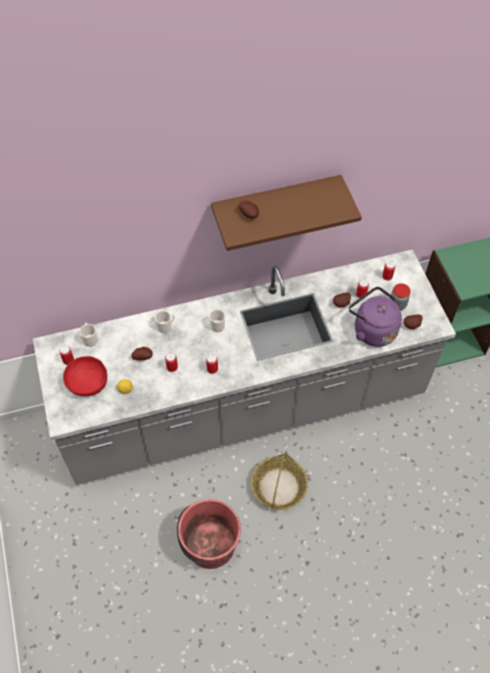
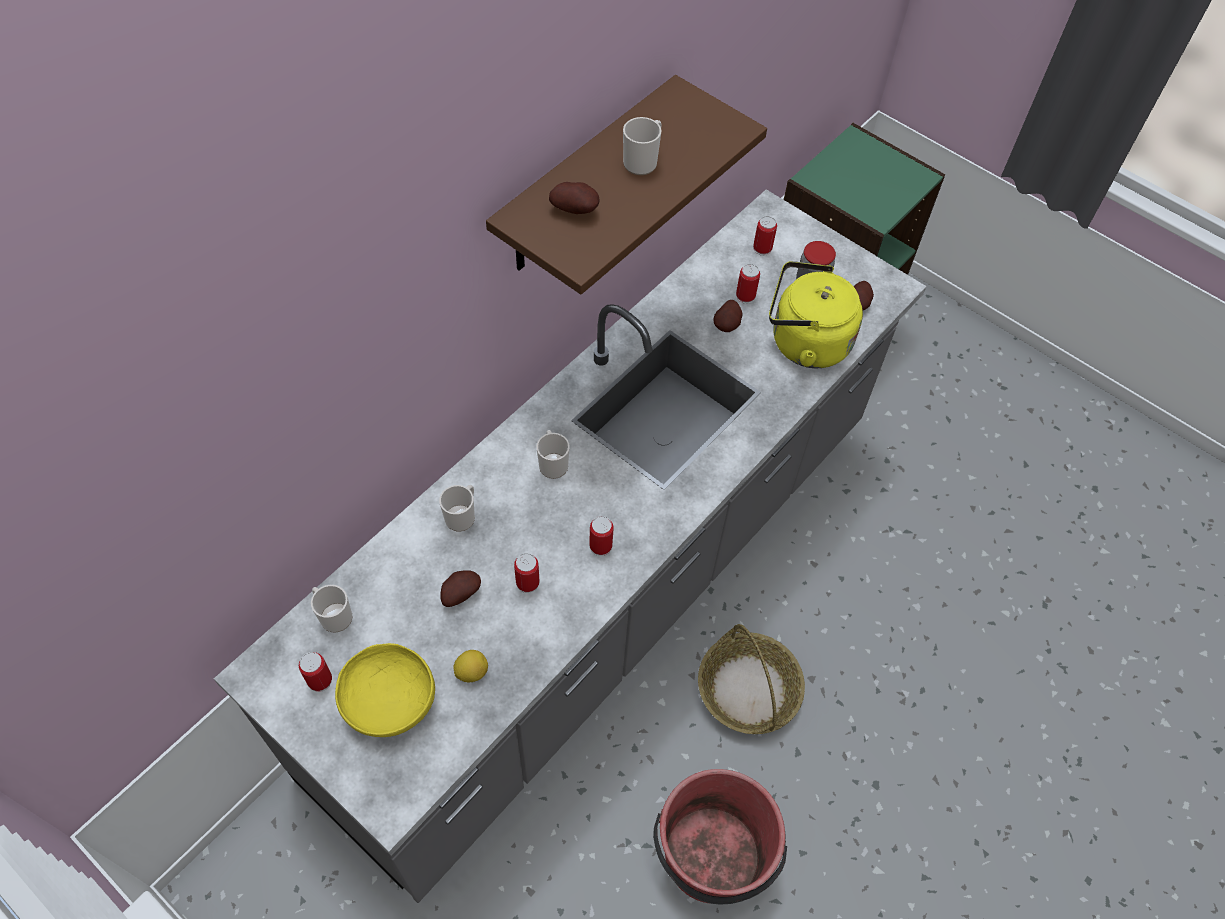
camera: 35 degrees left, 0 degrees up
(87, 383) = (389, 702): red bowl -> yellow bowl
(294, 207) = (643, 161): none -> mug
(372, 330) = (804, 342): purple kettle -> yellow kettle

